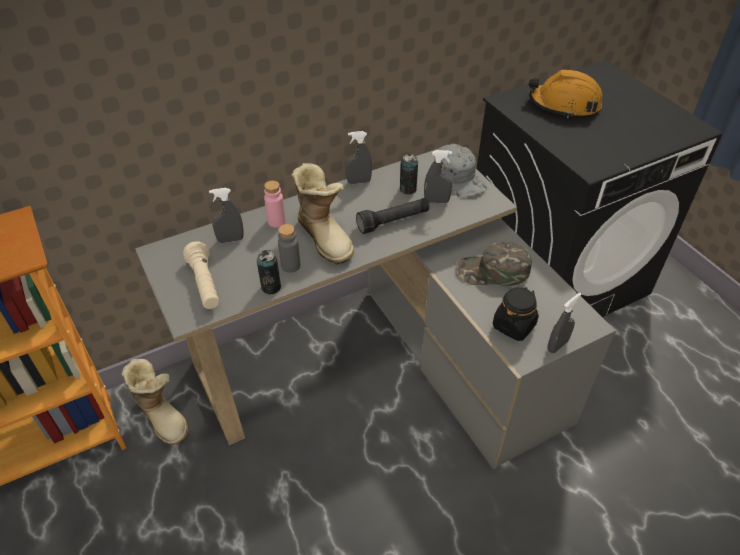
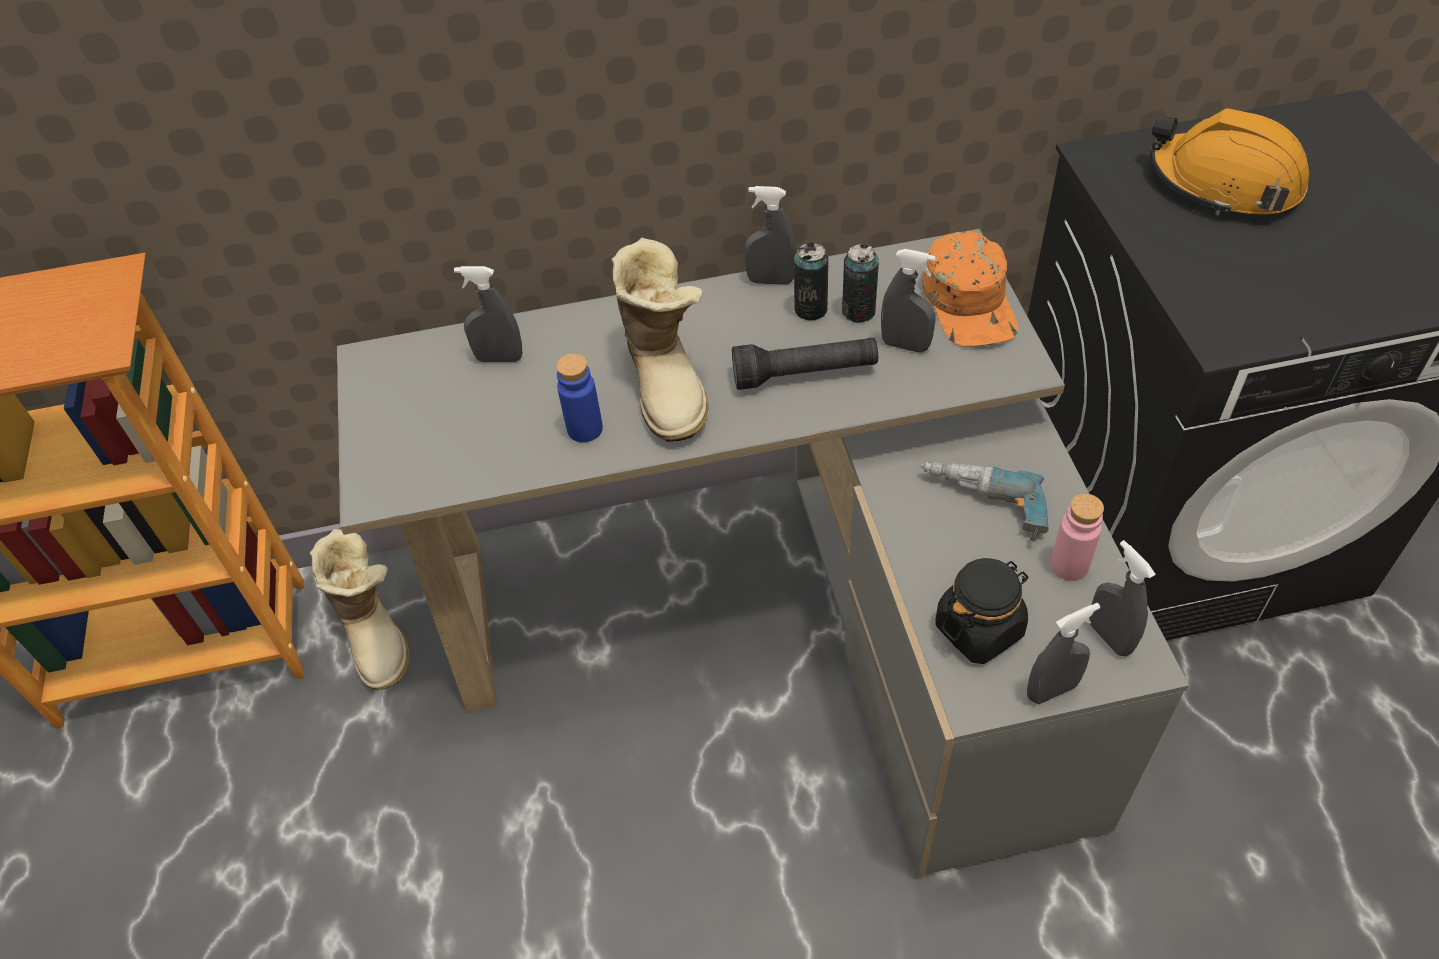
camera: 20 degrees right, 5 degrees up
(205, 284) = (426, 436): beige flashlight -> none
(271, 287) = (535, 464): can -> can (810, 309)
(276, 221) = (591, 336): pink bottle -> pink bottle (1069, 565)
(290, 266) = (585, 429): grey bottle -> blue bottle
(459, 177) = (970, 302): grey cap -> orange cap
(493, 271) = (981, 507): green cap -> power drill
(573, 317) = (1109, 637): none -> grey spray bottle

